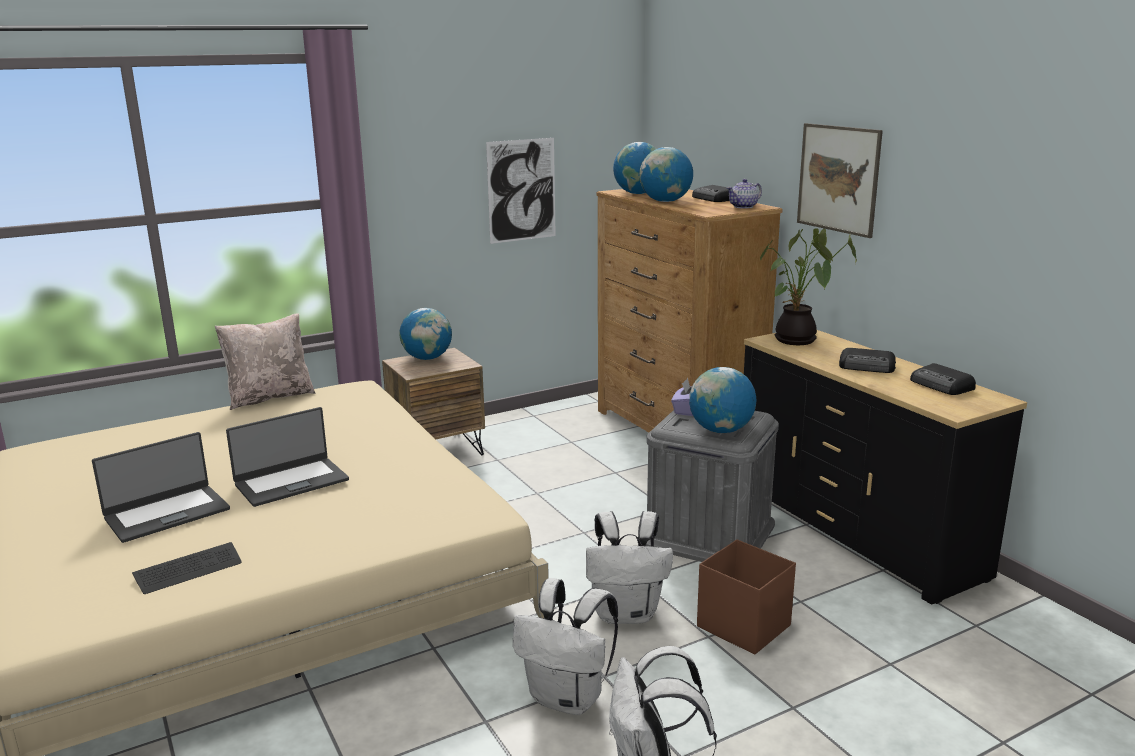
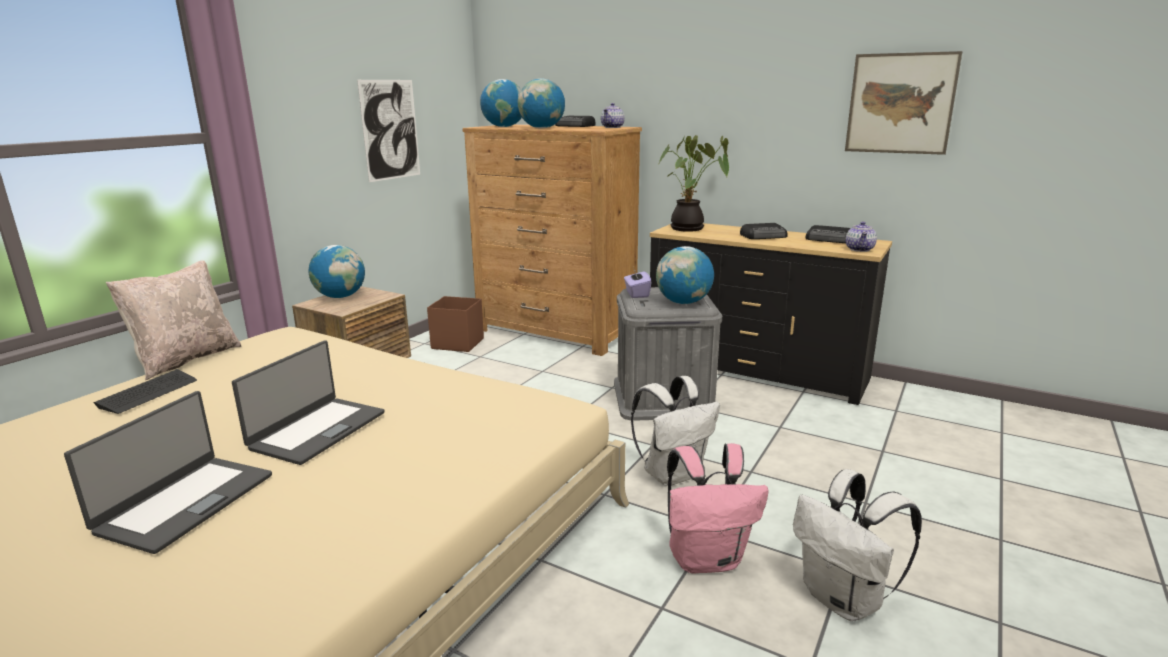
camera: 30 degrees left, 0 degrees up
(188, 570) = (292, 556): keyboard -> keyboard (148, 393)
(568, 698) = (707, 558): white backpack -> pink backpack
(743, 625) = (764, 456): brown storage box -> brown storage box (457, 343)
(838, 179) = (698, 95): picture -> picture (900, 103)
(951, 407) = (860, 249): none -> teapot

